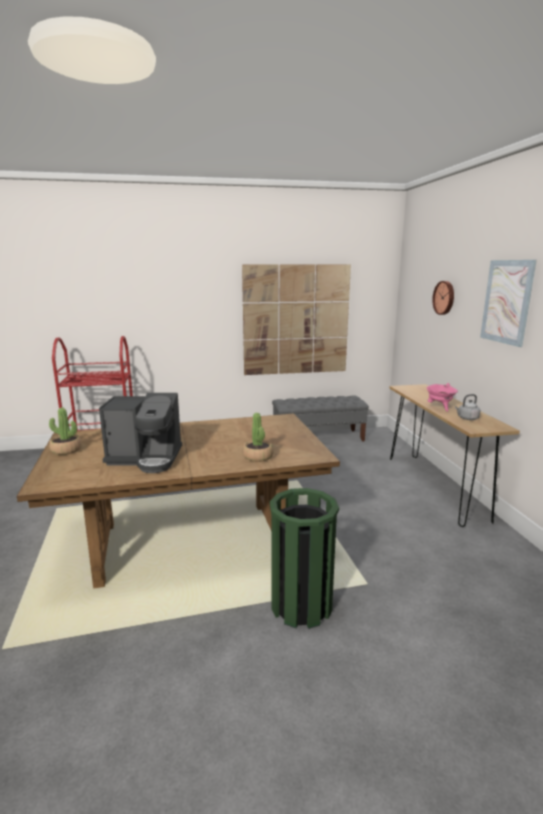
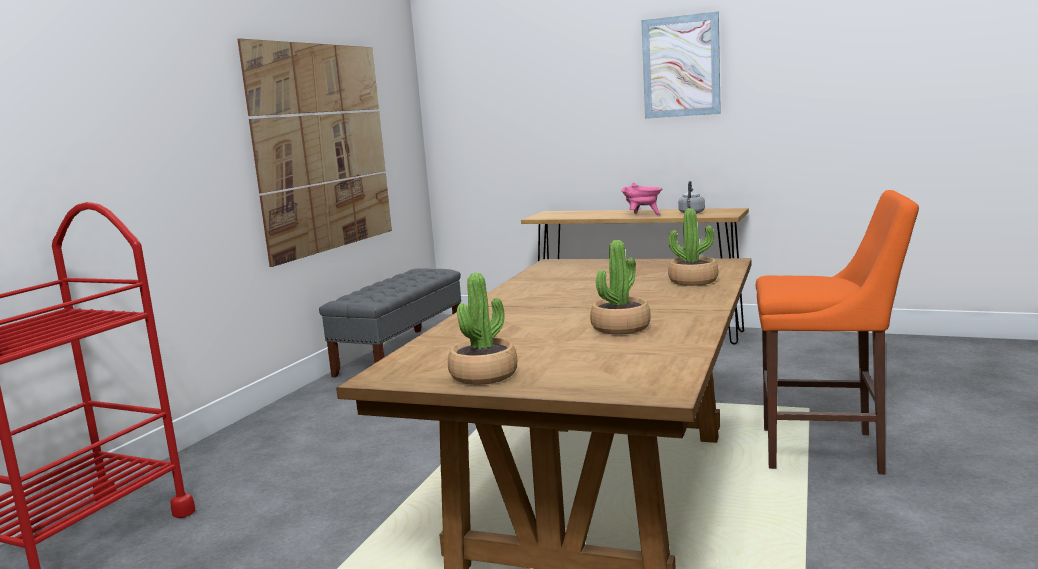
camera: 55 degrees left, 5 degrees down
(146, 459) = (620, 328): coffee machine -> potted plant
(301, 605) = (828, 451): green trash can -> orange stool
(444, 297) = (551, 82): wall clock -> none

